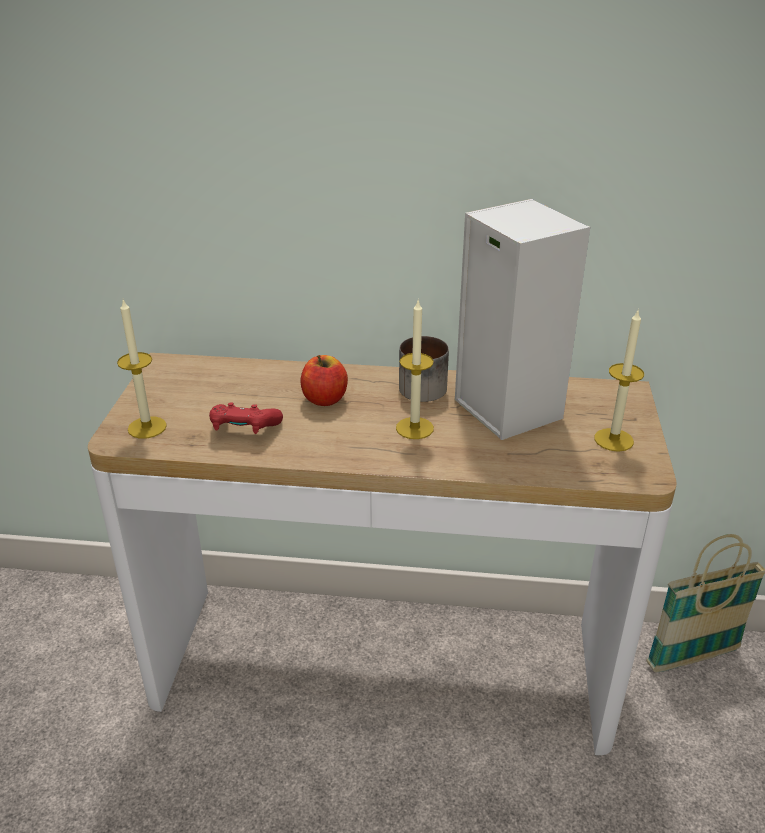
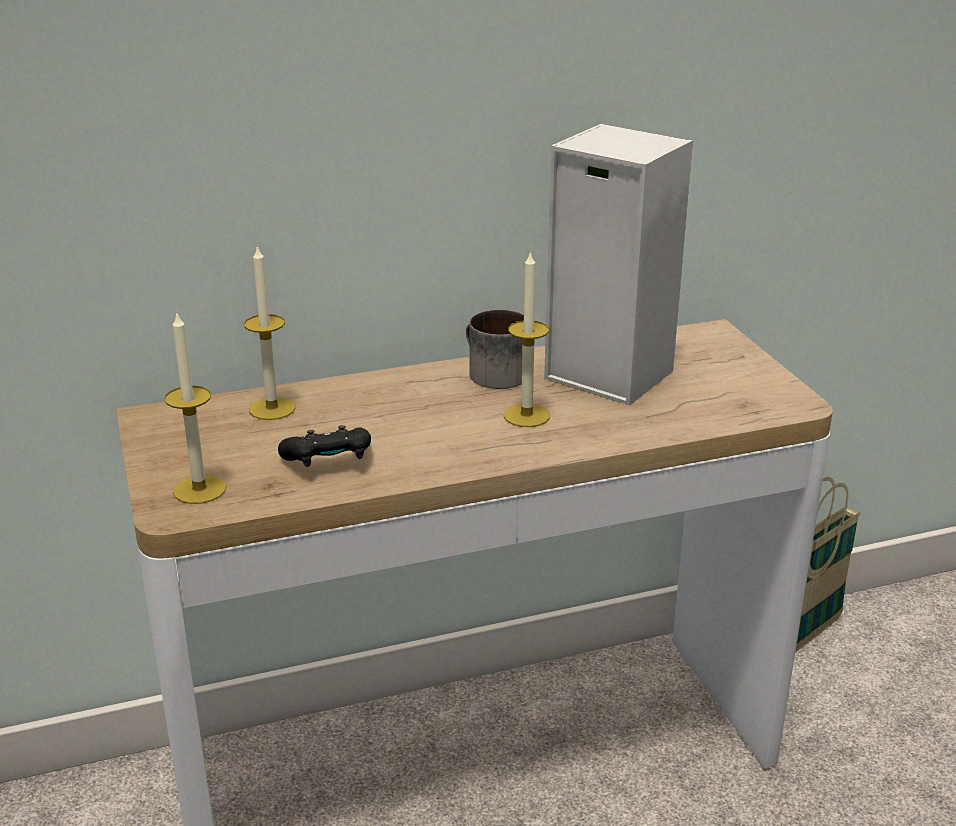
camera: 25 degrees left, 5 degrees down
(244, 430) = (329, 463): red game controller -> black game controller
(325, 399) = (395, 410): apple -> none
(613, 440) = (739, 379): candle -> candle (272, 408)

